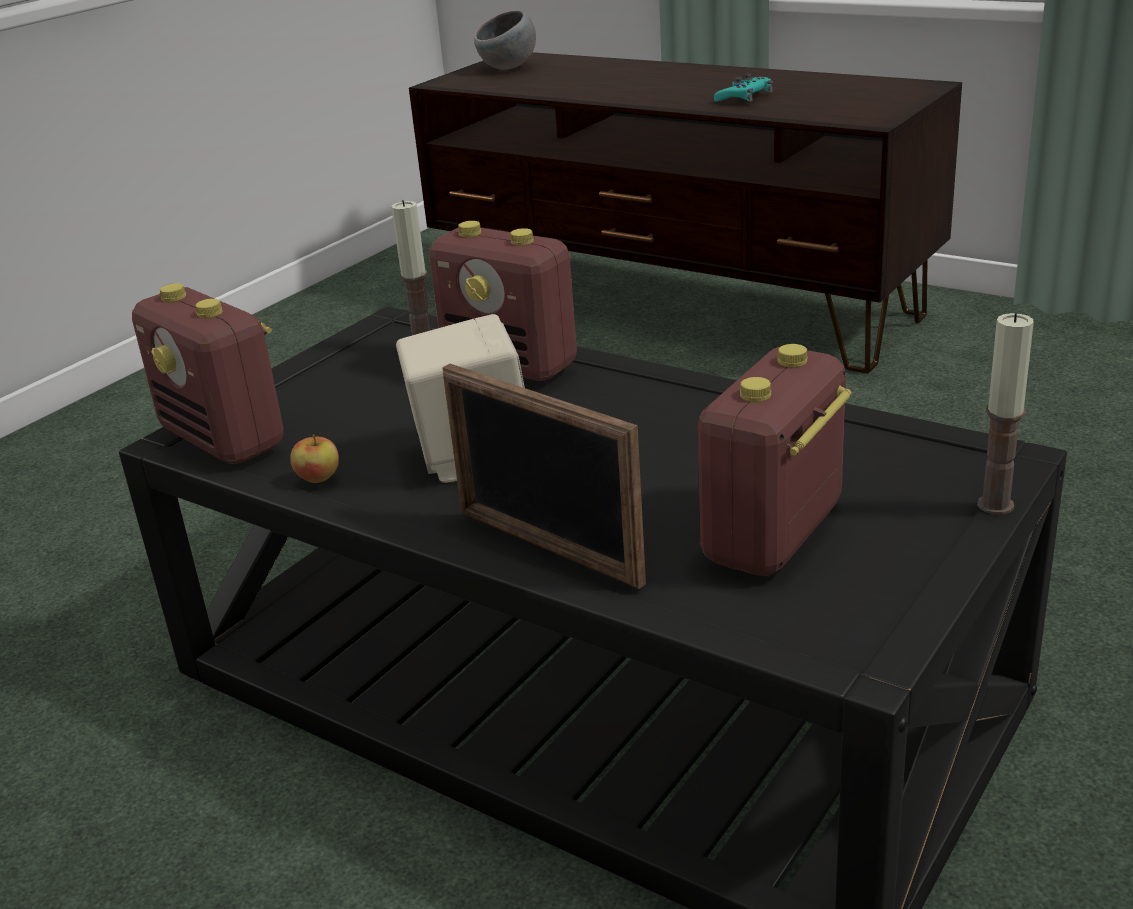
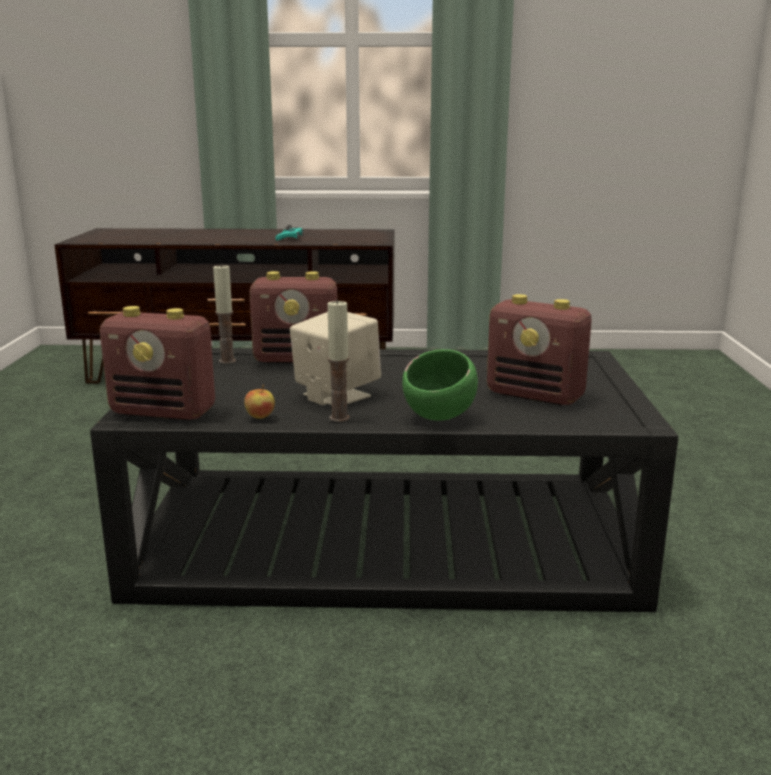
camera: 35 degrees left, 10 degrees down
(508, 68) = (112, 234): grey bowl -> none
(547, 547) = (440, 417): picture frame -> green bowl
(773, 536) = (536, 395): radio -> radio turned 60 degrees counterclockwise
(995, 505) = (611, 370): candle -> candle (339, 418)

